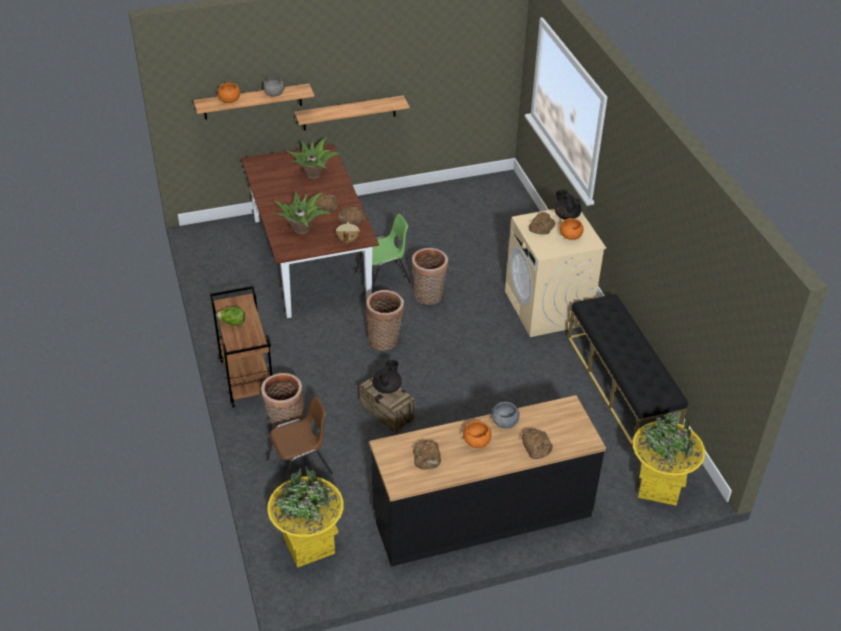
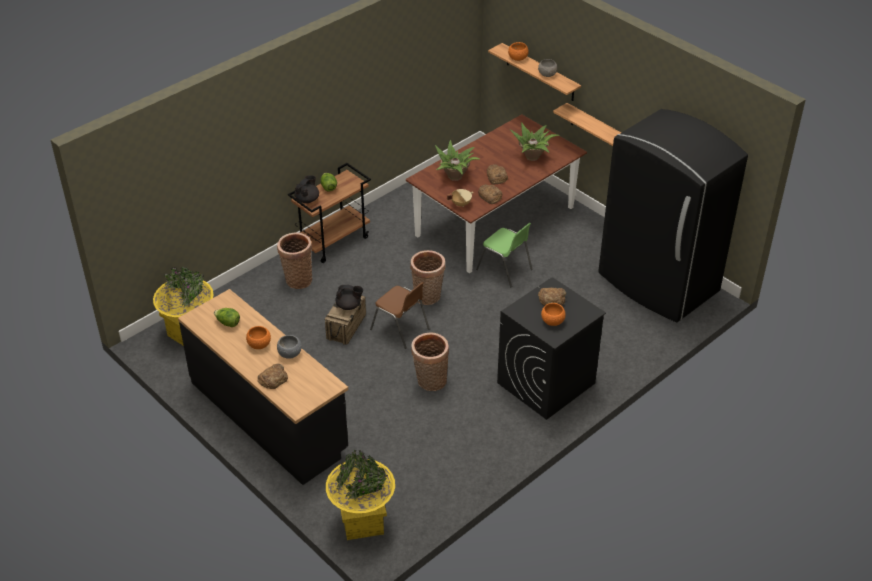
camera: 65 degrees right, 0 degrees up
(301, 467) = (261, 302): brown chair -> brown chair (400, 329)
(427, 457) = (228, 323): bread -> lettuce
(428, 297) = (501, 304): basket -> basket (430, 382)
(467, 201) = (657, 284): none -> black fridge
(548, 308) = (545, 383): beige washing machine -> black washing machine
(566, 216) = (582, 310): black teapot -> black teapot (307, 199)
(621, 386) = (475, 463): black bench -> none

